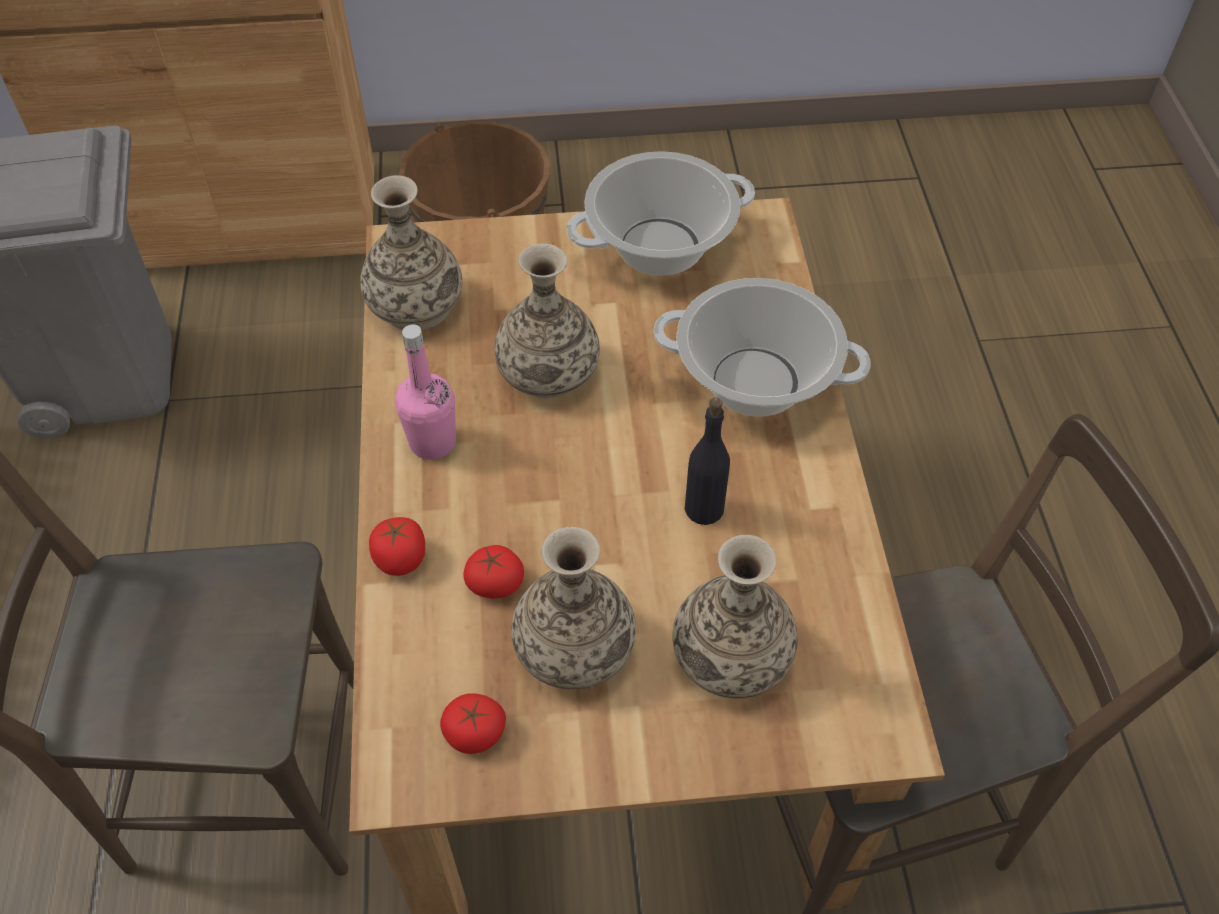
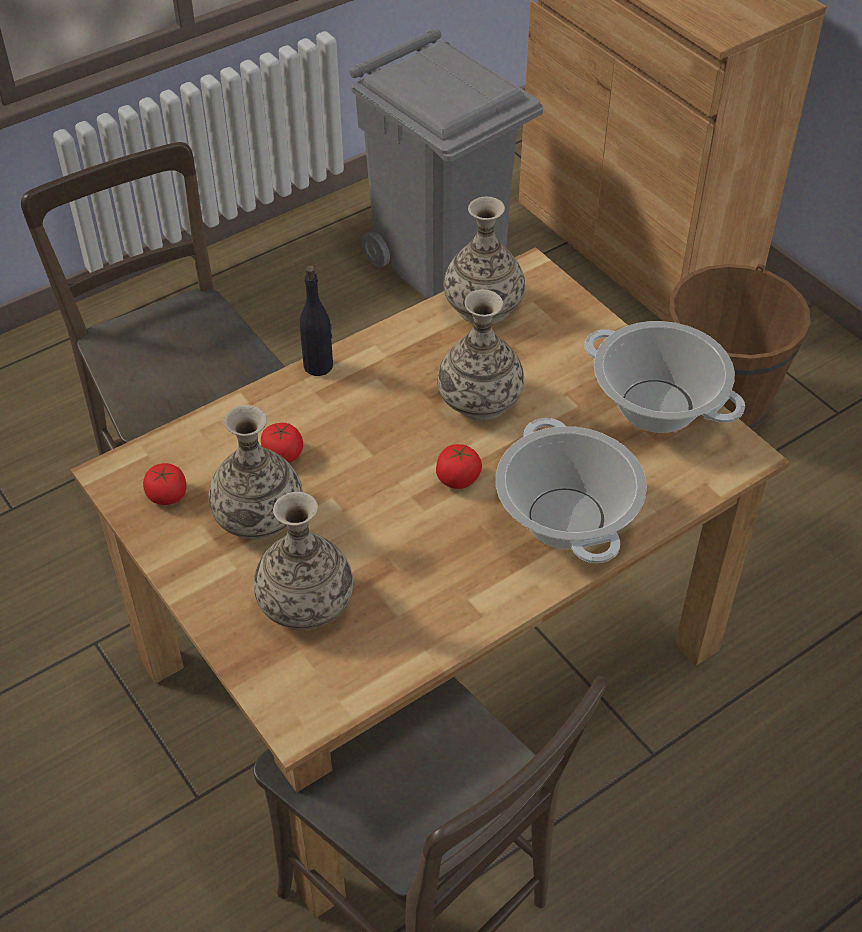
camera: 60 degrees right, 5 degrees down
(401, 559) = (270, 400): tomato -> tomato (458, 479)
(432, 442) = (373, 370): pink bottle -> none
(704, 508) = (423, 536): black bottle -> black bottle (319, 366)

